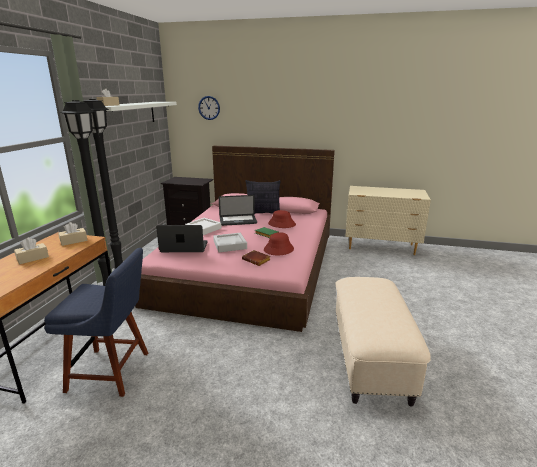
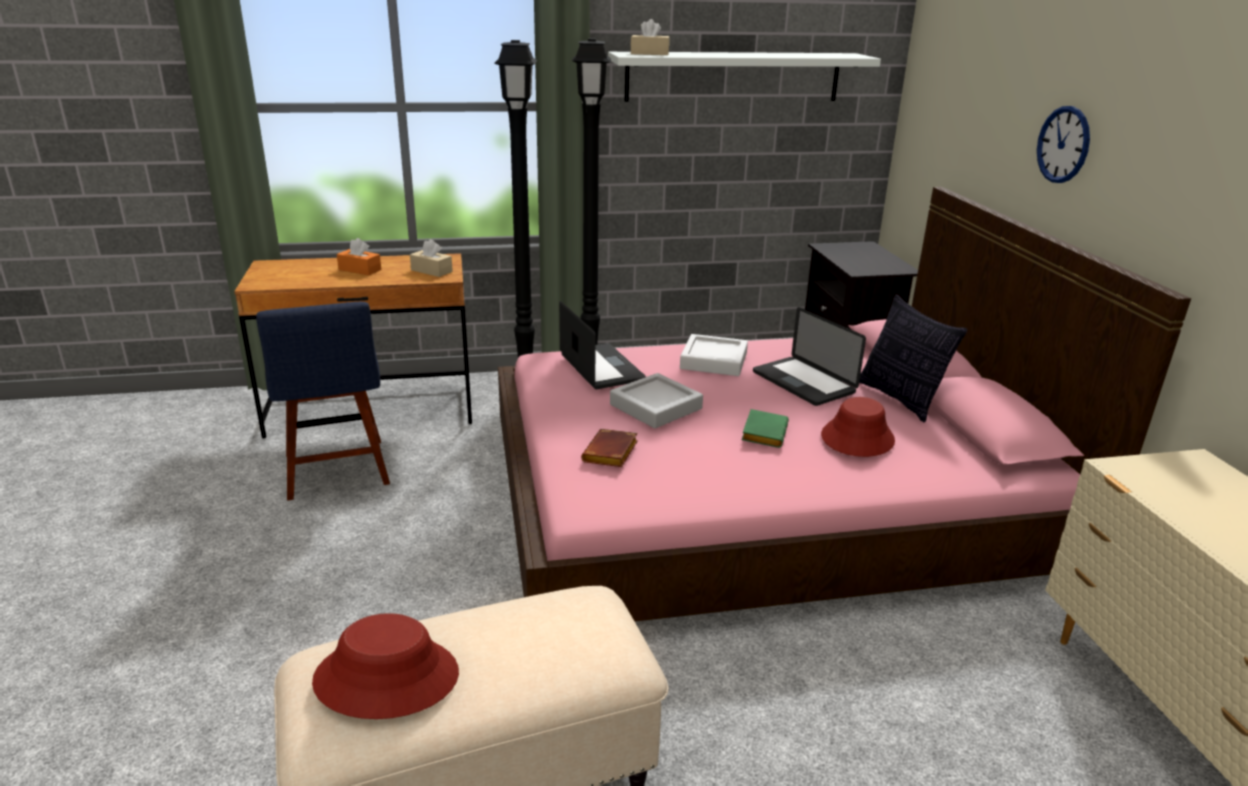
camera: 65 degrees right, 5 degrees up
(33, 258) = (360, 270): beige tissue box -> orange tissue box
(209, 108) = (964, 84): wall clock -> wall clock (1063, 144)
(278, 249) = (694, 467): red hat -> red hat (387, 677)

